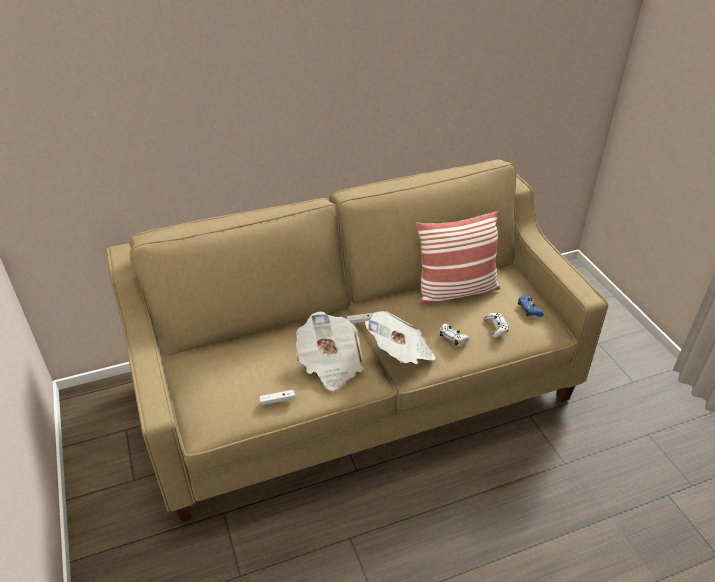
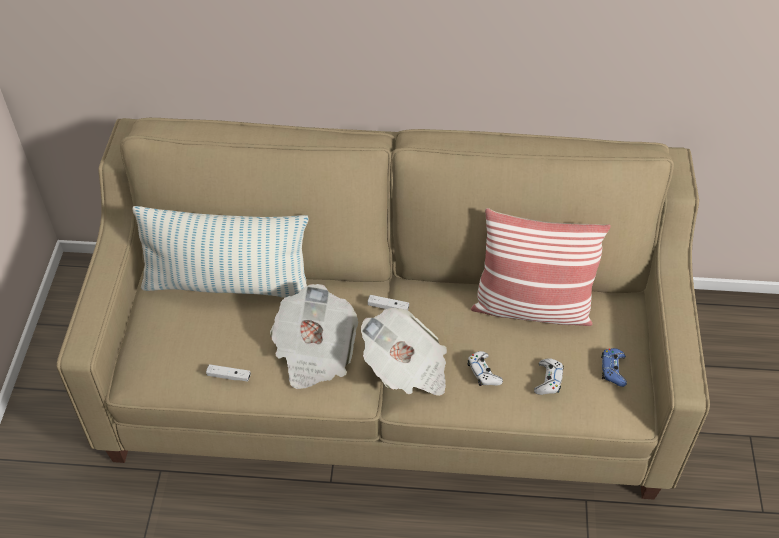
camera: 25 degrees right, 10 degrees up
(238, 343) = (228, 284): none -> pillow

